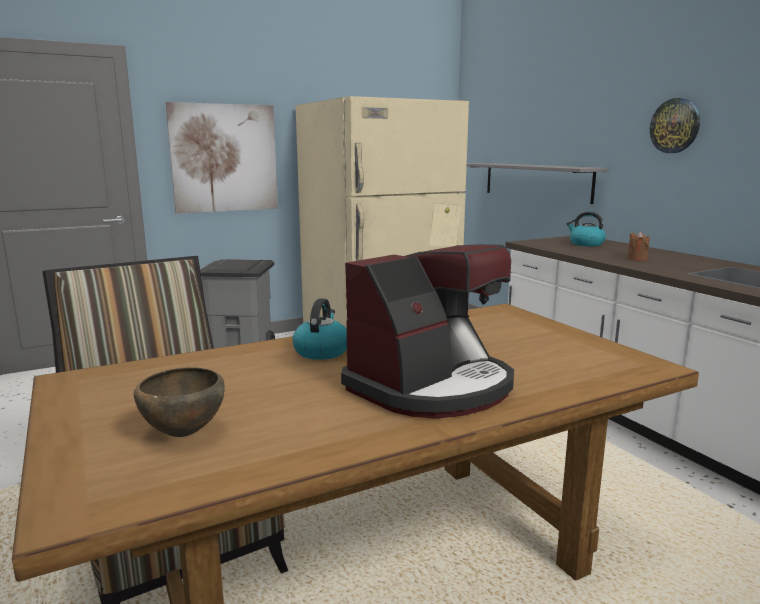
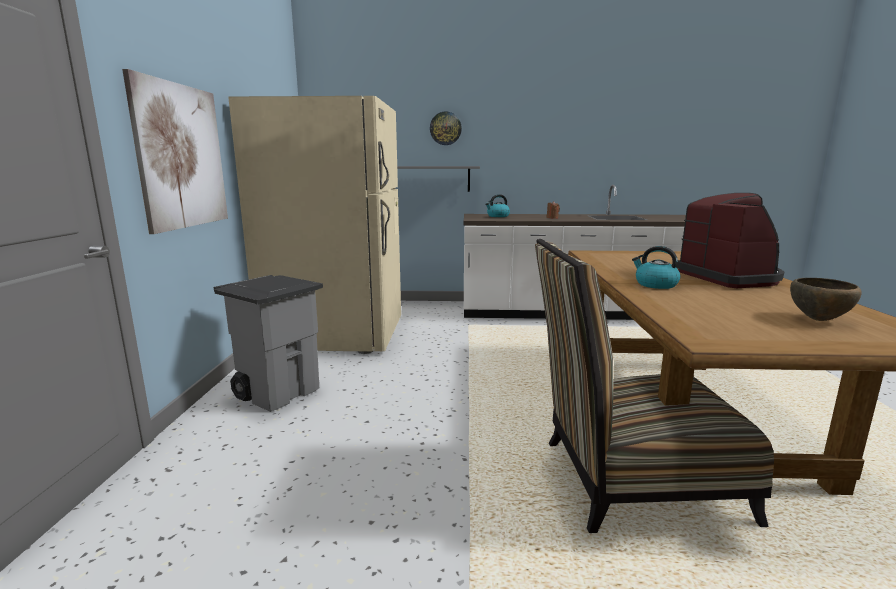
camera: 60 degrees left, 0 degrees up
(675, 126) = (527, 139): wall clock -> wall clock (445, 128)

